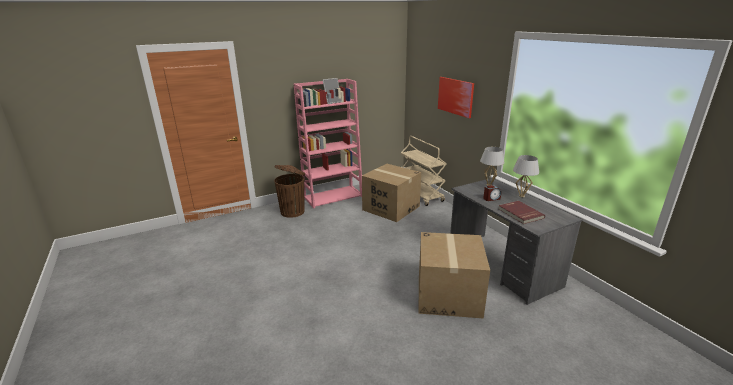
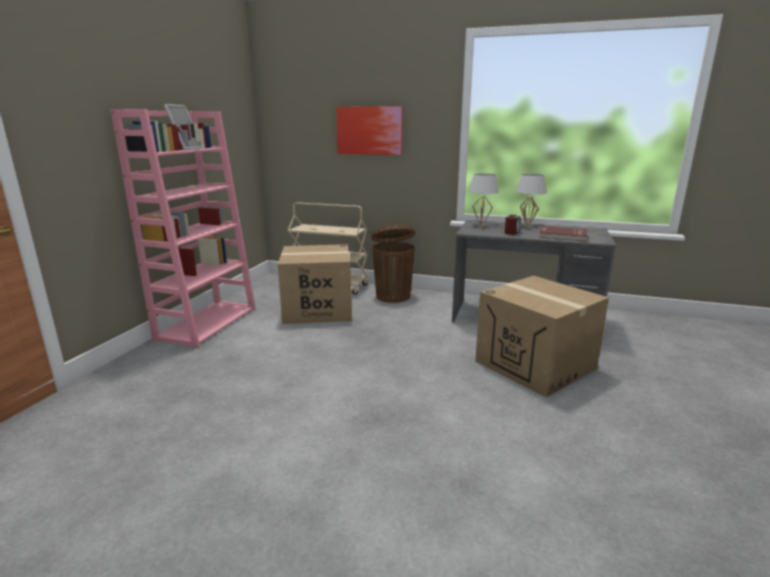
camera: 45 degrees left, 5 degrees down
(293, 211) = (165, 364): brown trash can -> brown trash can (393, 296)

